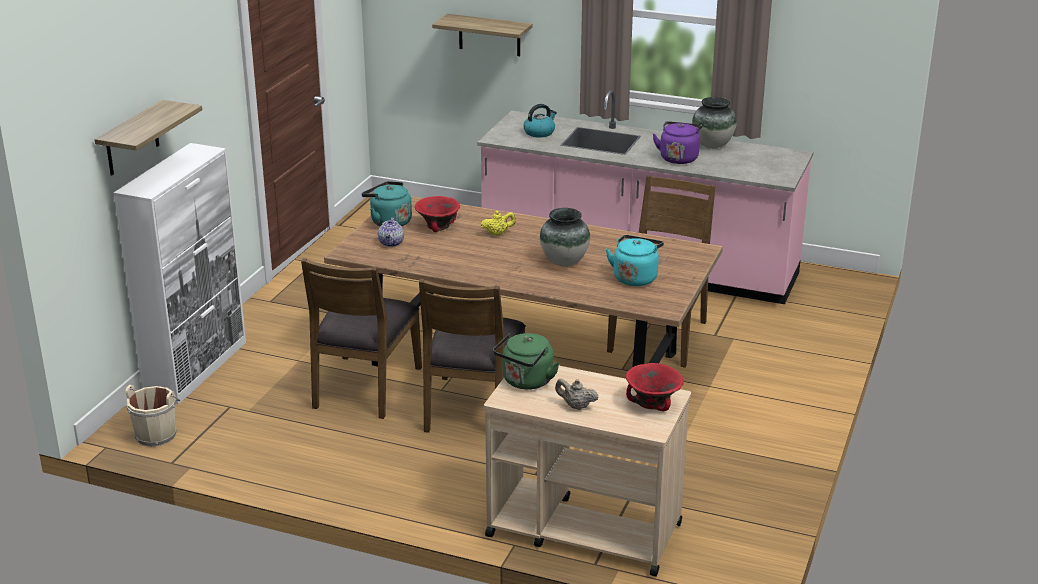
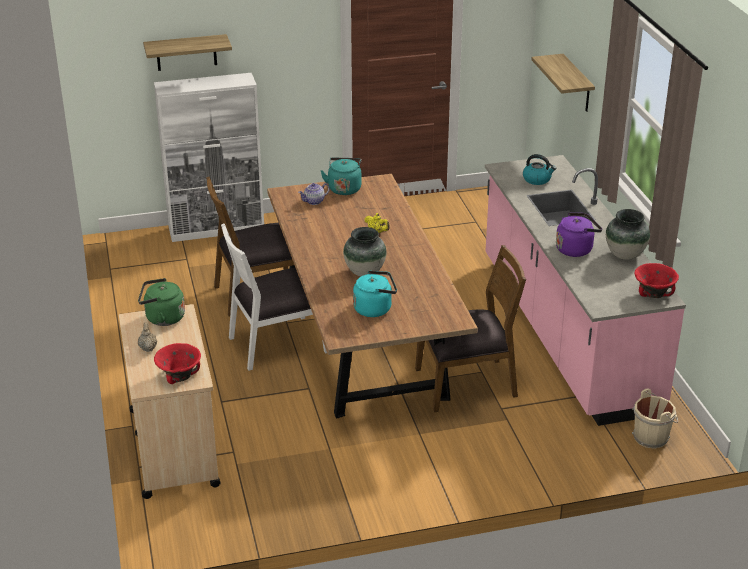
camera: 55 degrees right, 5 degrees up
(156, 434) = (134, 250): beige bucket -> beige bucket (652, 437)
(437, 227) = (359, 207): red bowl -> red bowl (653, 293)
(473, 408) = (277, 344): brown chair -> white chair

